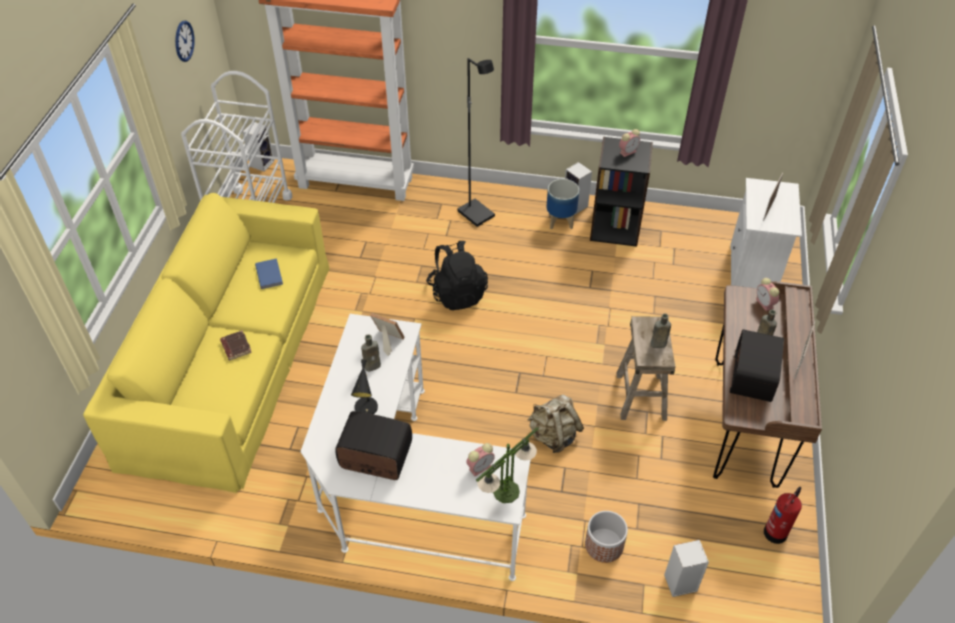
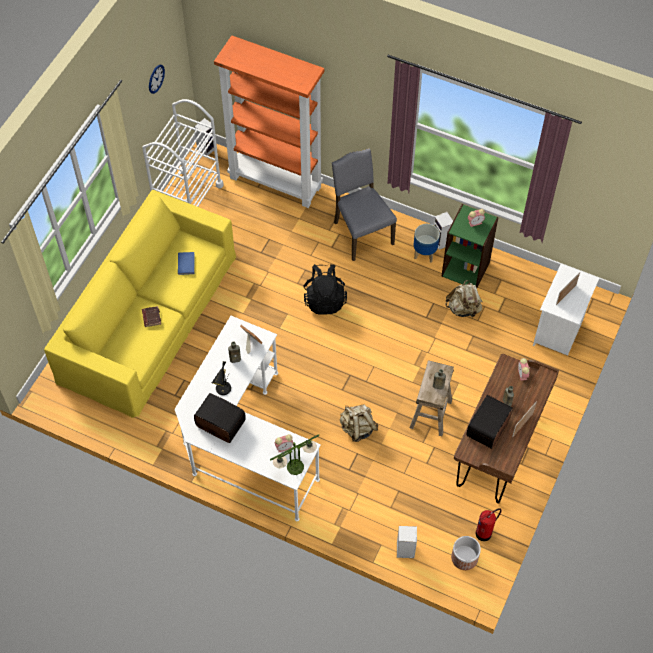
camera: 15 degrees right, 10 degrees up
(477, 214) = (361, 232): black floor lamp -> grey chair
(603, 545) = (364, 513): planter -> planter (464, 558)
(615, 227) = (466, 268): black bookcase -> green bookcase
(630, 269) = (463, 309): none -> beige backpack

